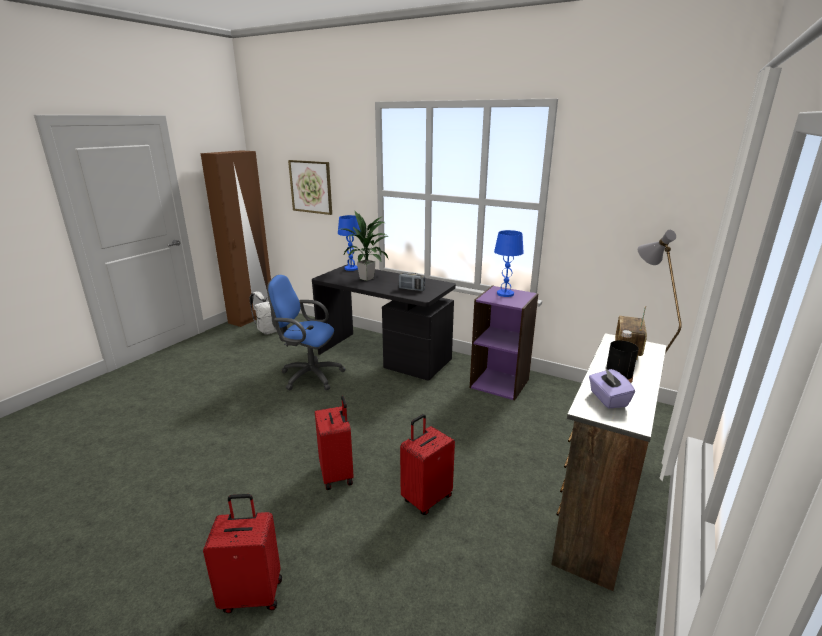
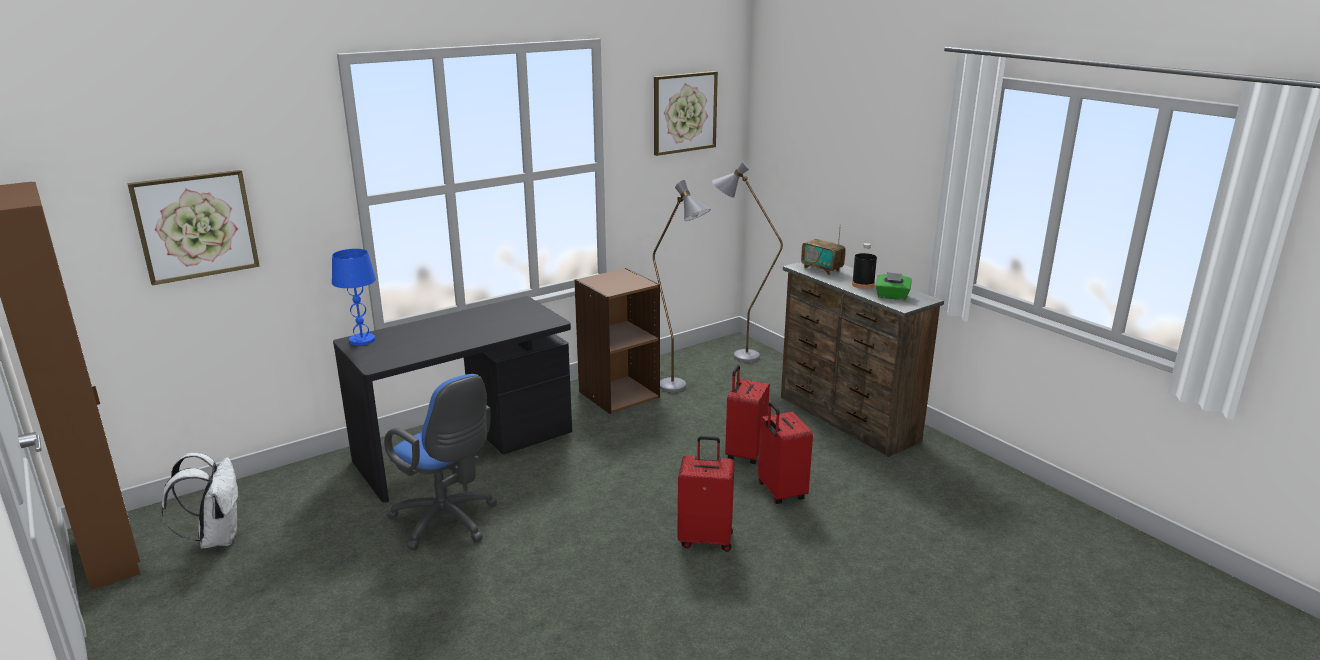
camera: 65 degrees left, 0 degrees up
(252, 594) = (856, 623): red suitcase -> red suitcase (744, 453)
(308, 376) = (448, 523): blue office chair -> blue office chair turned 90 degrees counterclockwise
(367, 279) = (429, 338): potted plant -> none
(411, 289) = (515, 321): radio -> none
(500, 383) = (618, 394): purple bookcase -> brown bookcase
(505, 294) = (609, 280): blue table lamp -> none
(537, 405) = (680, 389): none -> grey floor lamp
(607, 399) = (892, 296): purple tissue box -> green tissue box
(642, 175) = (684, 112): none -> picture

